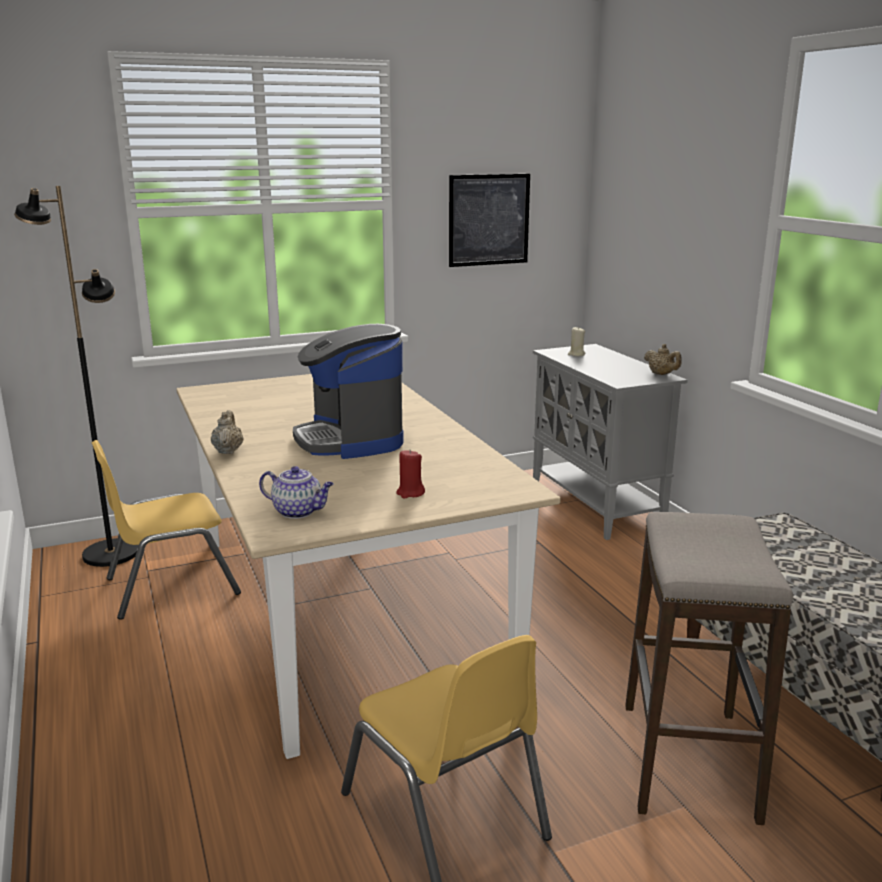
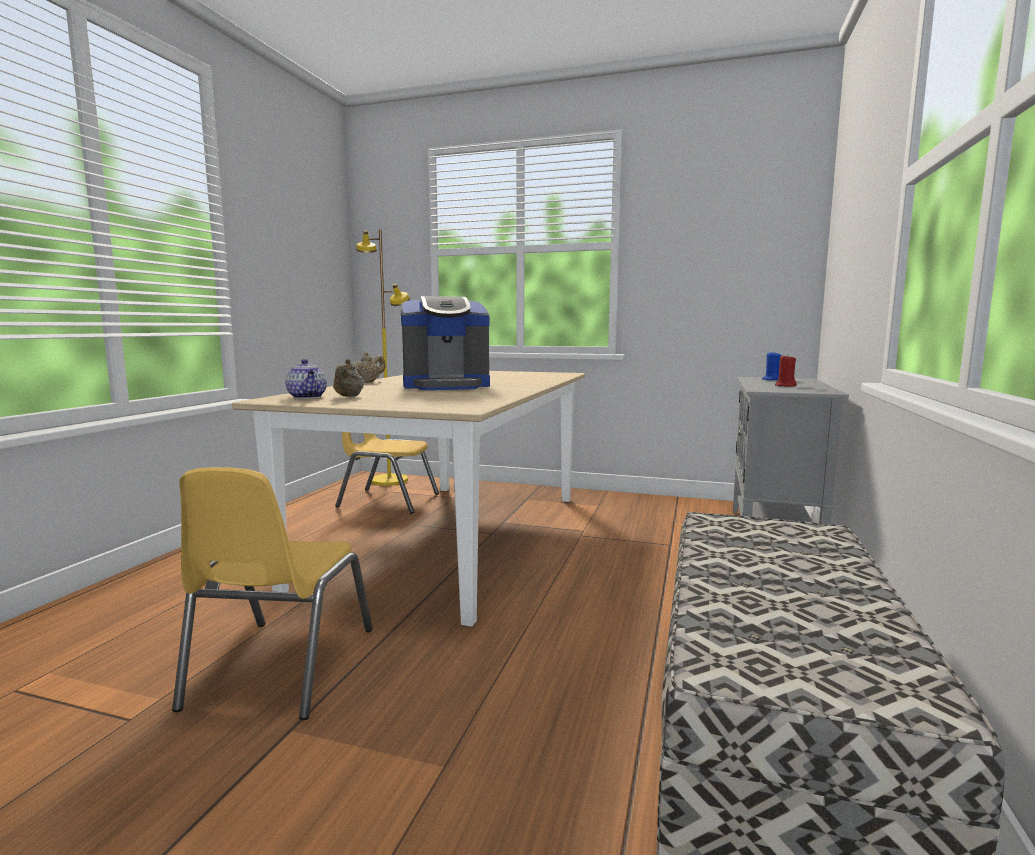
camera: 40 degrees right, 10 degrees down
(110, 553) = (389, 480): black floor lamp -> yellow floor lamp
(350, 440) = (446, 386): coffee machine -> coffee machine turned 120 degrees counterclockwise
(410, 493) = (391, 400): red candle -> red candle (785, 385)
(489, 220) = (710, 258): picture -> none
(576, 354) = (771, 379): beige candle -> blue candle
(661, 374) = (826, 390): beige teapot -> beige teapot (348, 397)
(688, 761) = (516, 736): stool -> none

